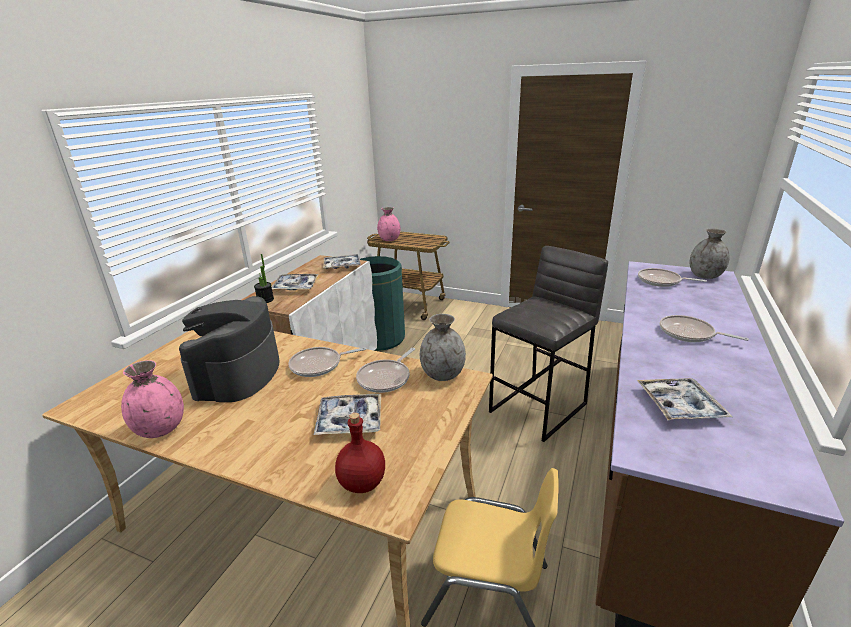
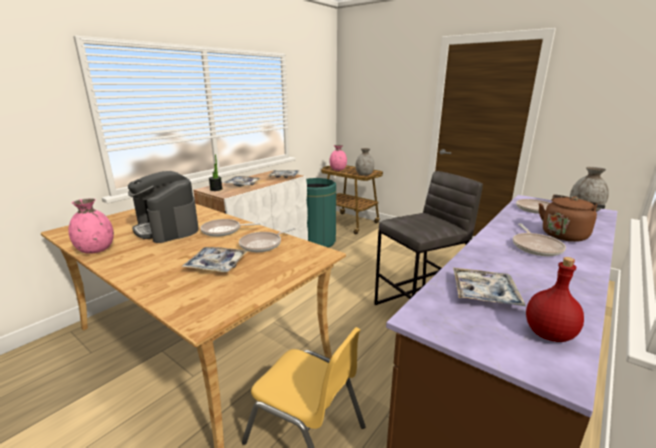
camera: 15 degrees right, 5 degrees down
(237, 374) = (167, 228): coffee machine -> coffee machine turned 60 degrees counterclockwise
(361, 484) = (192, 302): red bottle -> red bottle (548, 334)
(442, 374) = (306, 248): grey vase -> grey vase (364, 174)
(689, 334) = (536, 247): frying pan -> frying pan turned 135 degrees counterclockwise
(706, 312) = (565, 235): none -> brown kettle

